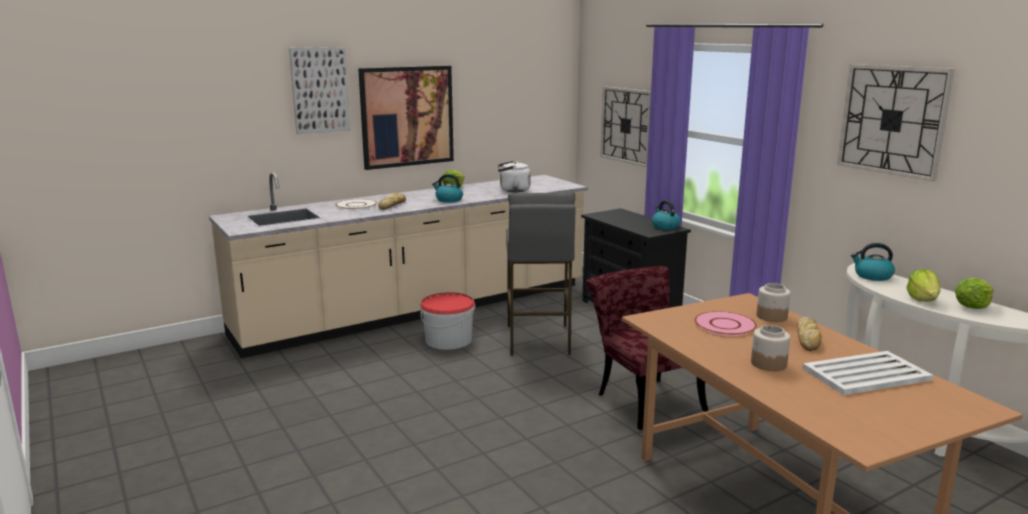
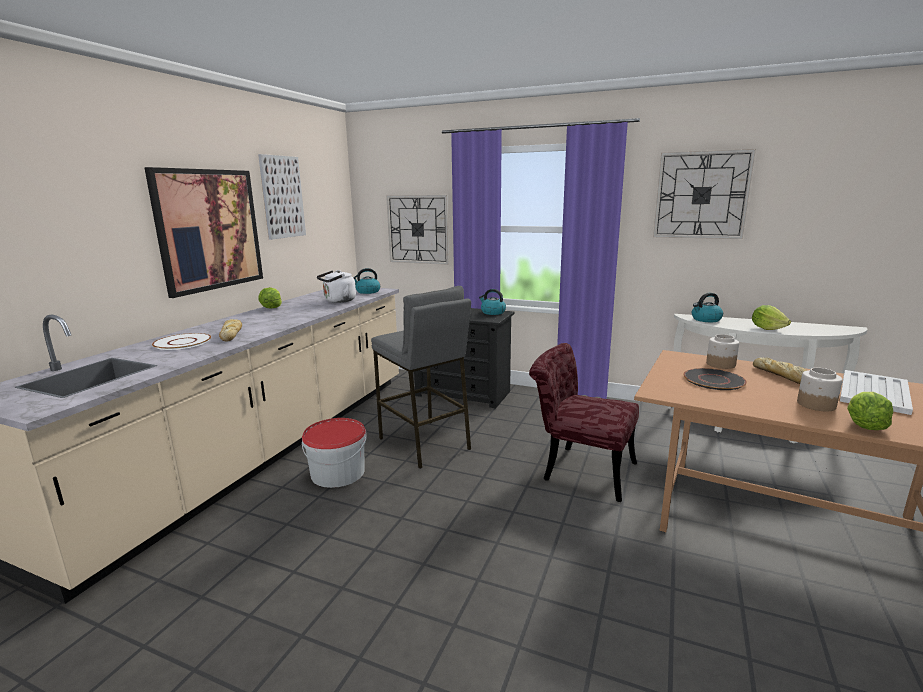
camera: 35 degrees left, 0 degrees up
(320, 90) = (96, 195): picture -> picture (282, 197)
(448, 200) = (289, 319): kettle -> kettle (367, 292)
(725, 325) = (713, 380): pink plate -> black plate
(972, 307) = (797, 327): lettuce -> lettuce (864, 426)

